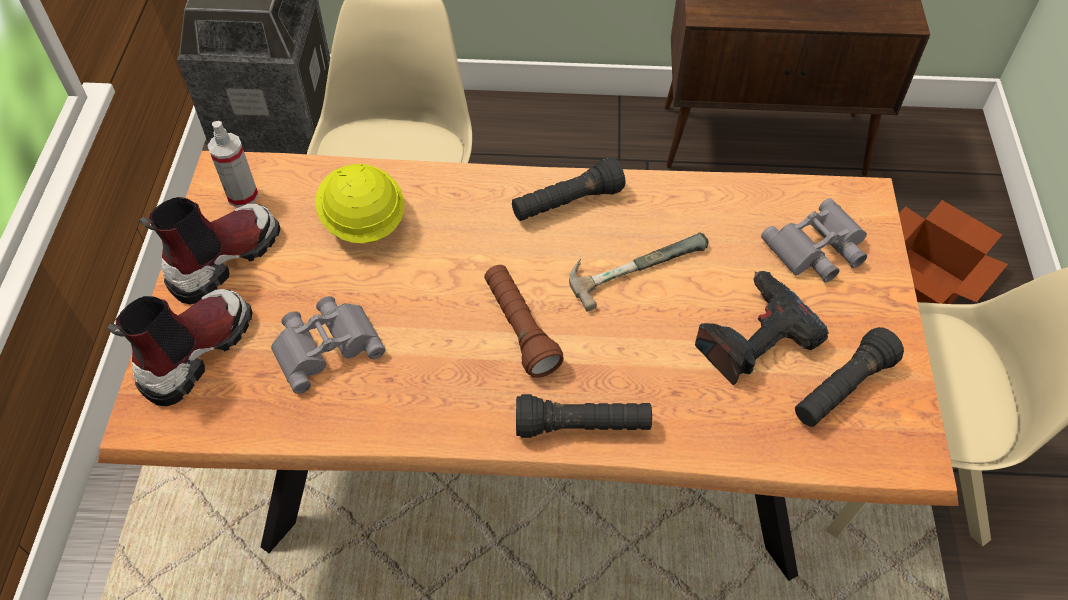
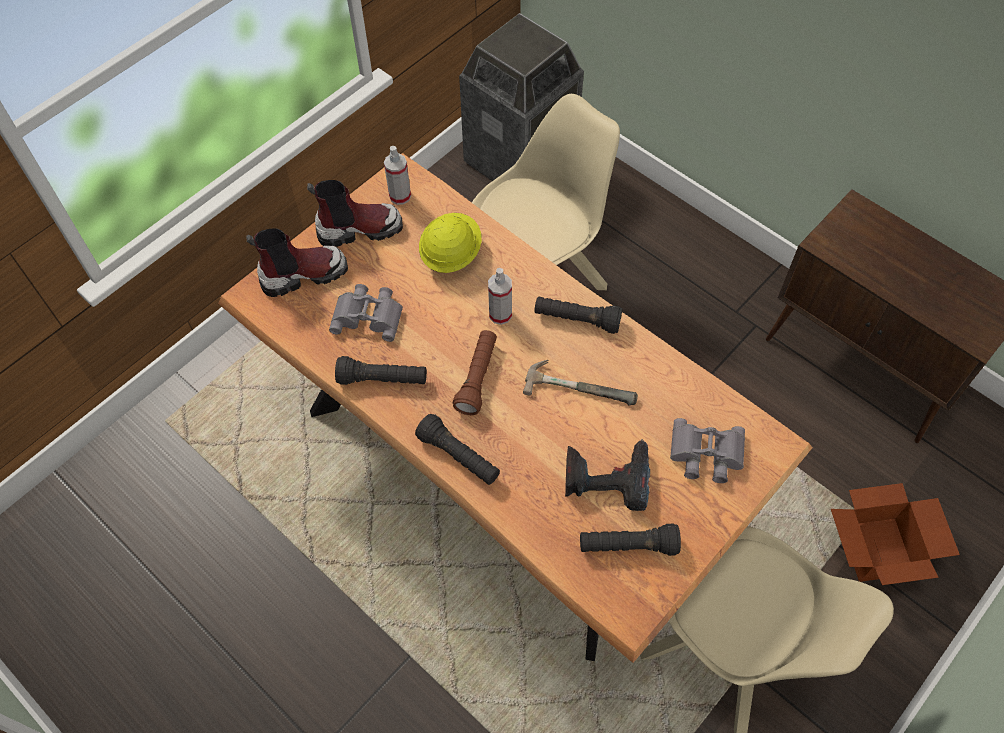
camera: 40 degrees right, 5 degrees up
(411, 404) = (383, 379): none -> black flashlight
(480, 248) = (500, 314): none -> spray bottle

